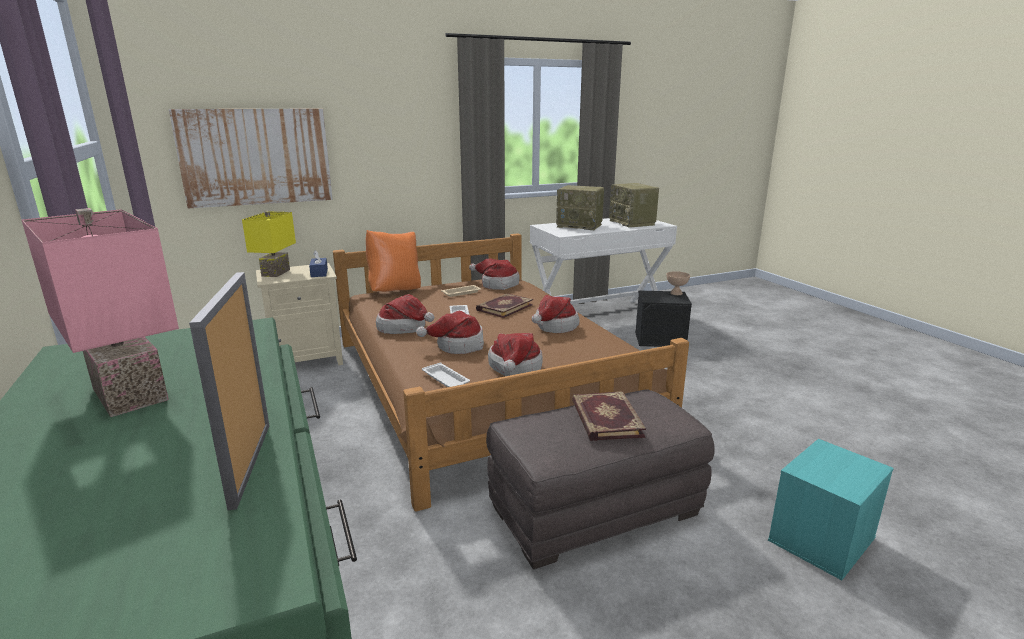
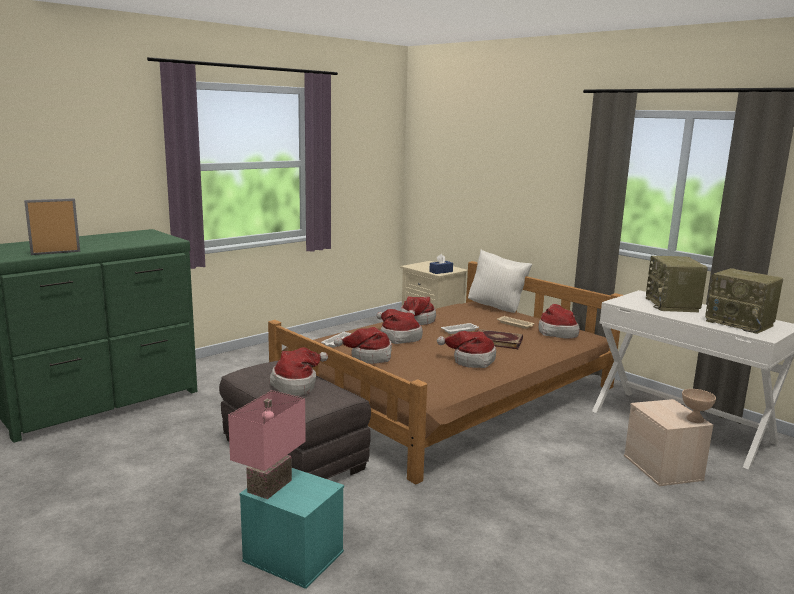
camera: 70 degrees right, 5 degrees down
(124, 395) = (107, 239): pink table lamp -> pink table lamp (268, 485)
(256, 157) = (454, 182): picture -> none
(277, 273) = (428, 265): yellow table lamp -> none
(395, 290) = (497, 308): orange pillow -> white pillow
(605, 419) = (297, 384): book -> hat
(632, 223) = (740, 323): radio -> radio turned 90 degrees counterclockwise
(660, 339) = (664, 468): black storage box -> beige storage box

